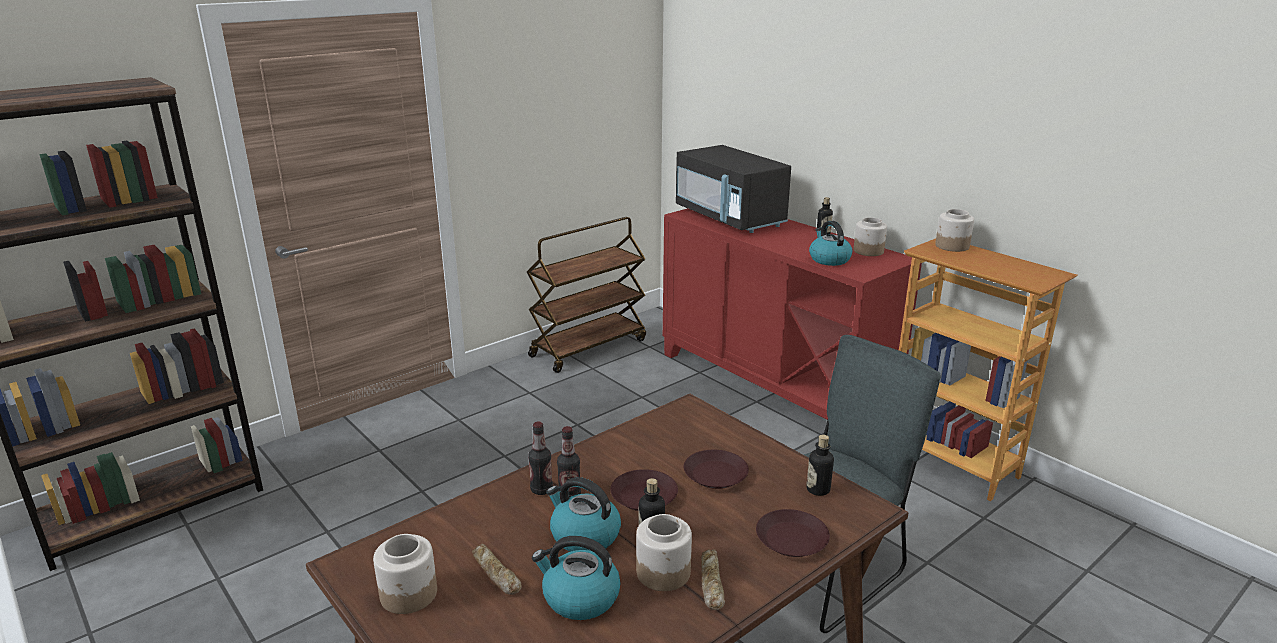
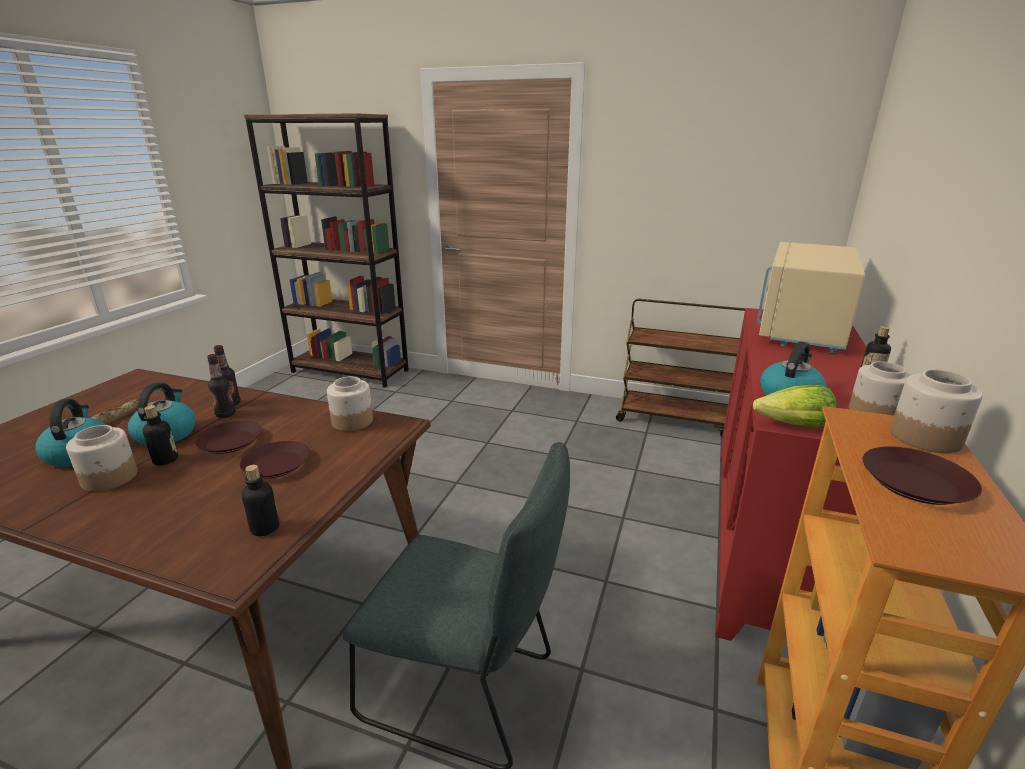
camera: 60 degrees right, 0 degrees up
(409, 594) = (96, 400): jar -> jar (352, 422)
(710, 583) = (89, 503): bread -> none
(729, 218) = (800, 329): black microwave -> beige microwave
(791, 539) = (163, 531): brown plate -> brown plate (916, 483)
(867, 273) = (793, 425): none -> lettuce

